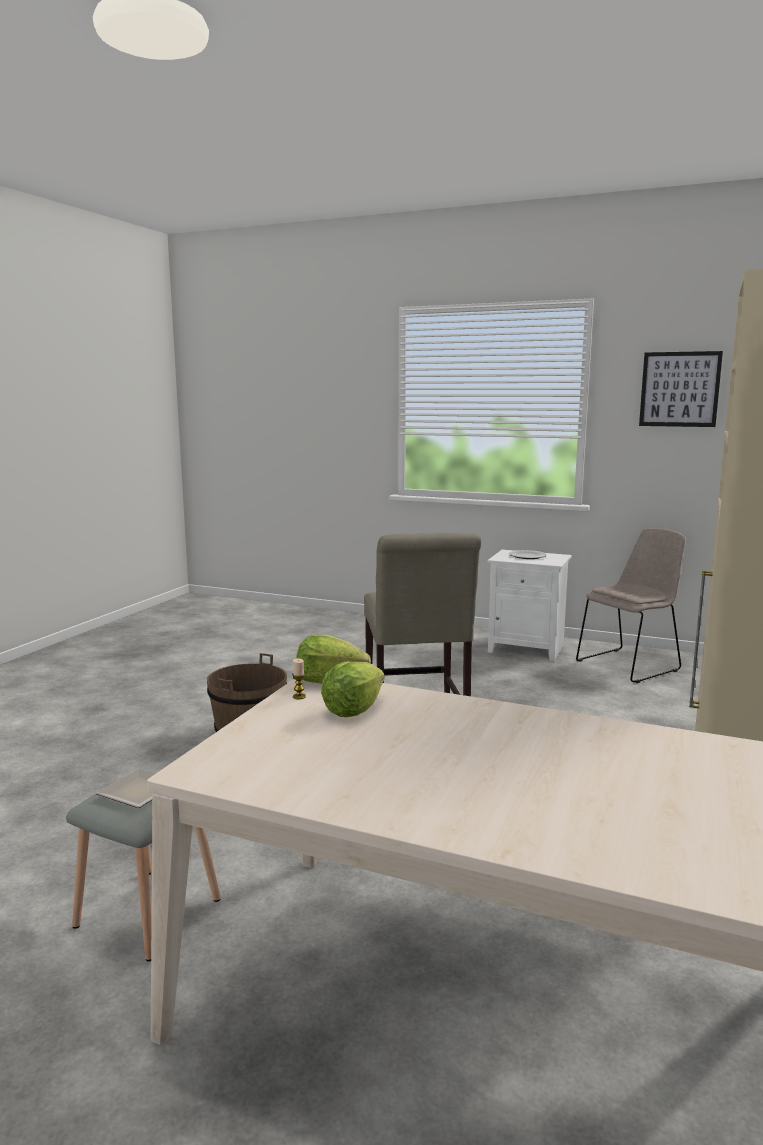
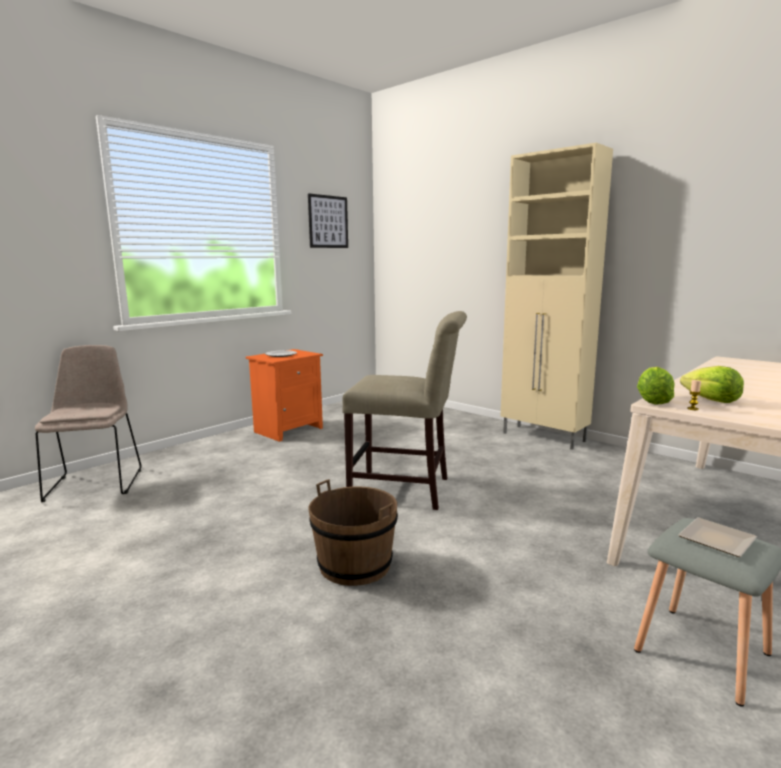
camera: 70 degrees left, 0 degrees up
(527, 648) = (288, 429): white nightstand -> orange nightstand
(629, 665) = (353, 414): beige chair -> beige chair (95, 483)

